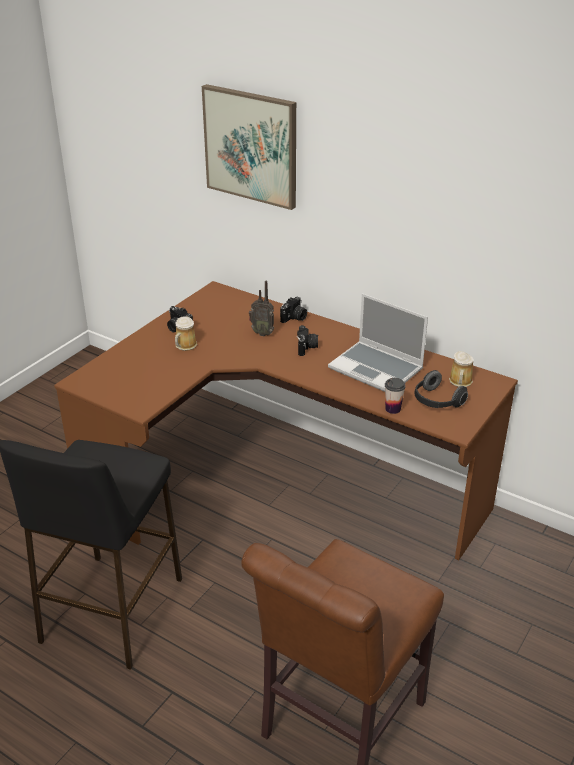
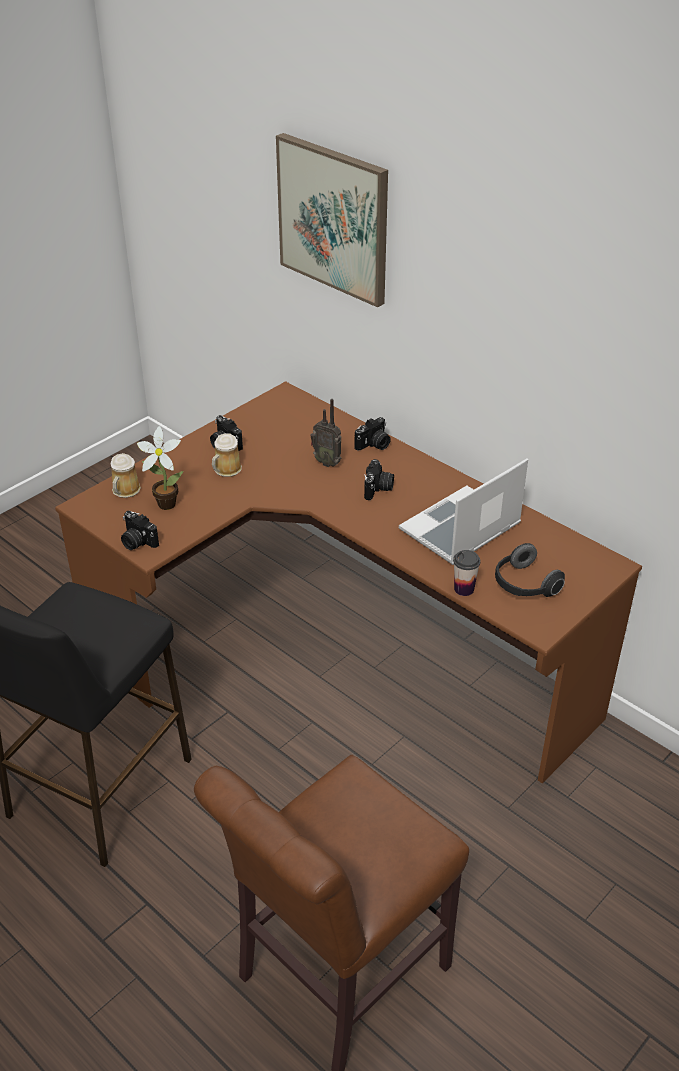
camera: 10 degrees right, 5 degrees up
(129, 402) = (137, 542): none -> camera
(142, 373) = (164, 503): none -> potted plant
(377, 369) = (460, 529): laptop -> laptop turned 90 degrees clockwise
(460, 382) = (564, 560): mug -> mug (125, 491)

